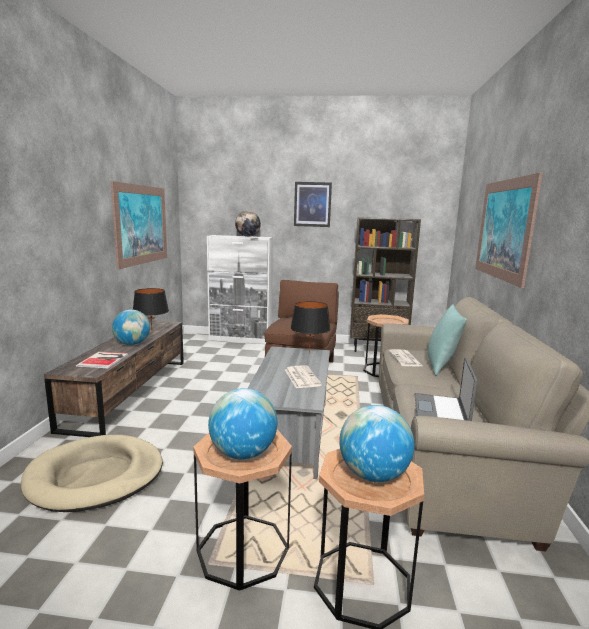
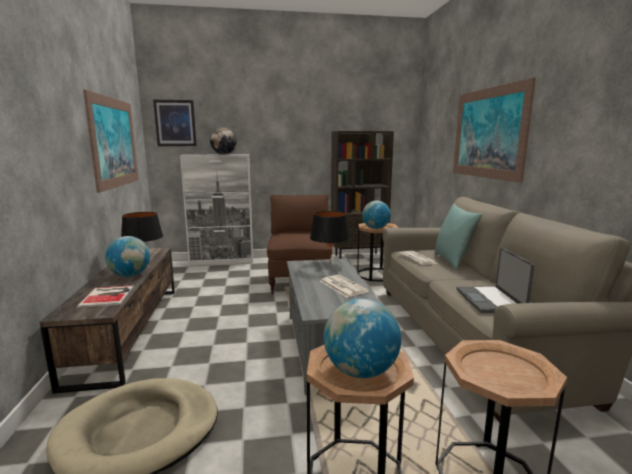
camera: 15 degrees left, 0 degrees up
(312, 204) = (287, 120): picture -> picture (175, 123)
(373, 475) = (501, 368): globe -> globe (375, 228)

